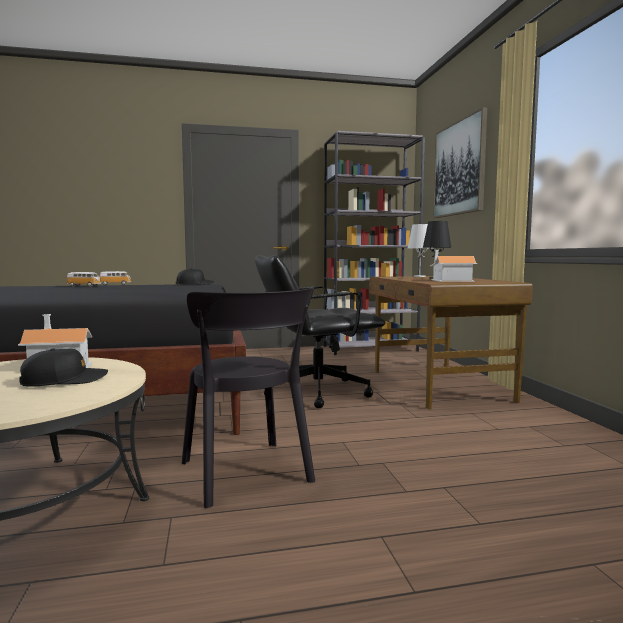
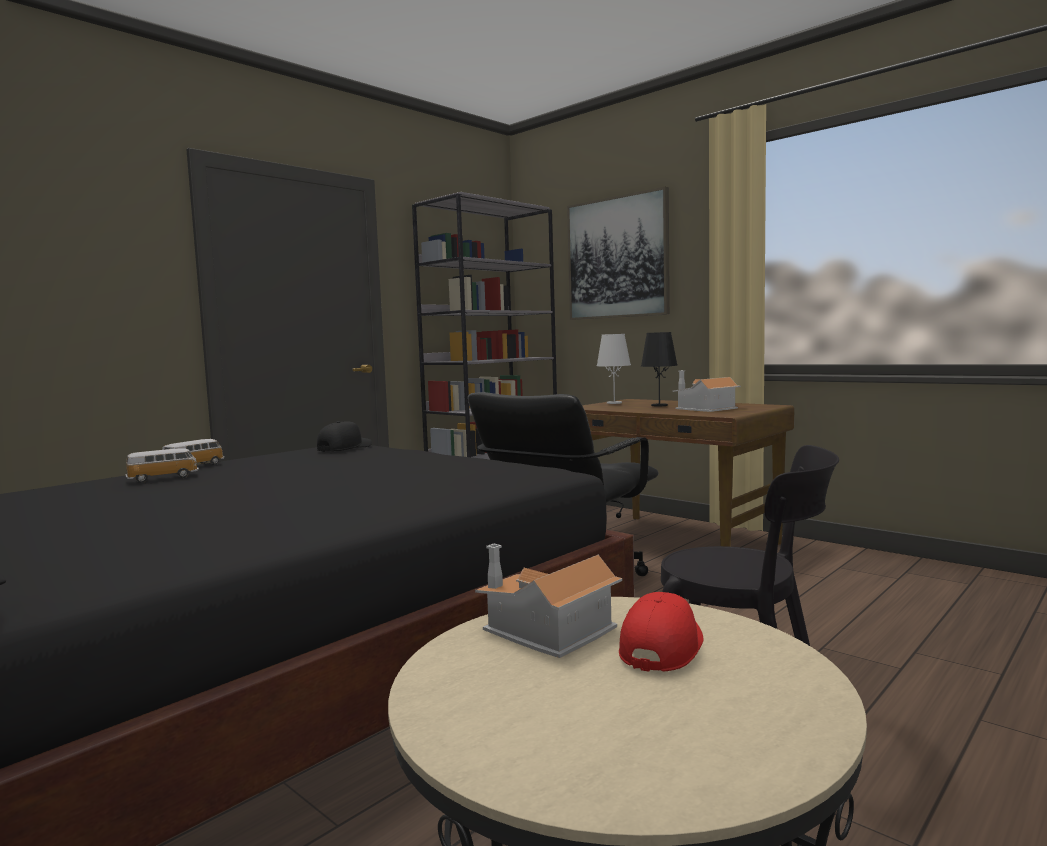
camera: 35 degrees left, 0 degrees up
(64, 380) = (662, 646): black cap -> red cap

